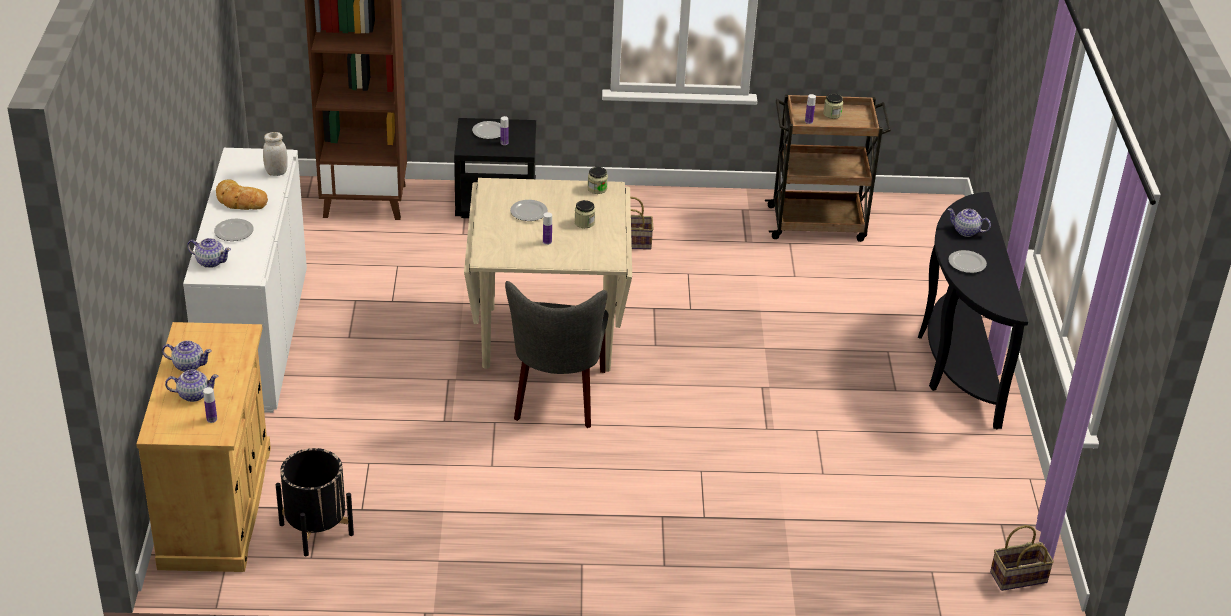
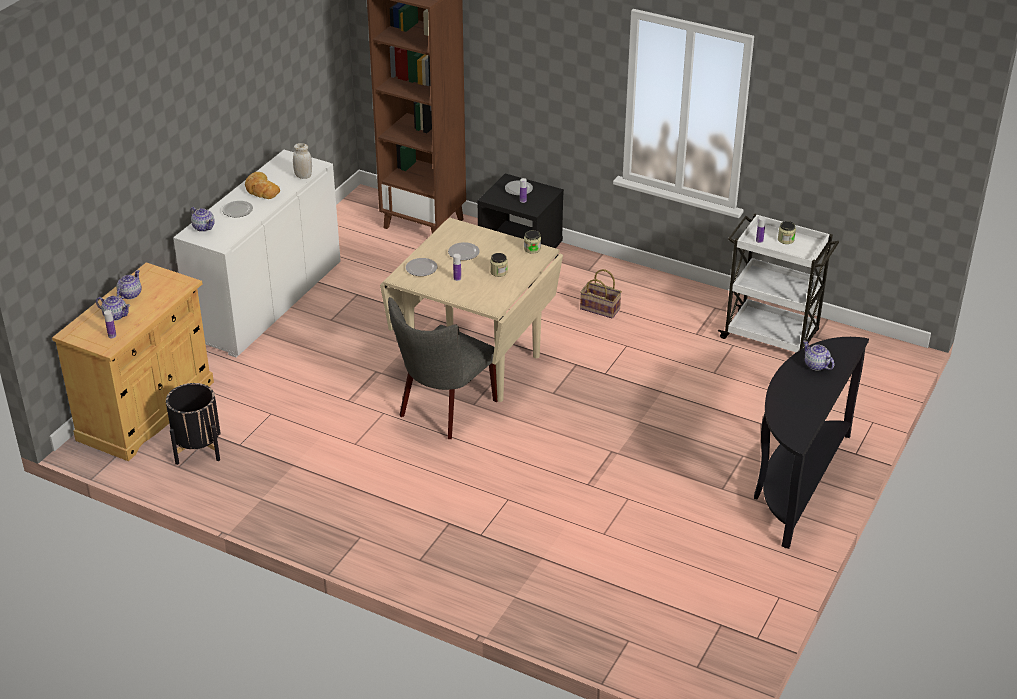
camera: 30 degrees right, 0 degrees up
(188, 365) = (129, 294): teapot -> teapot turned 105 degrees counterclockwise
(818, 223) = (771, 336): brown cart -> white cart
(966, 263) = (792, 391): plate -> plate (421, 268)
(1017, 578) = (697, 672): basket -> none

